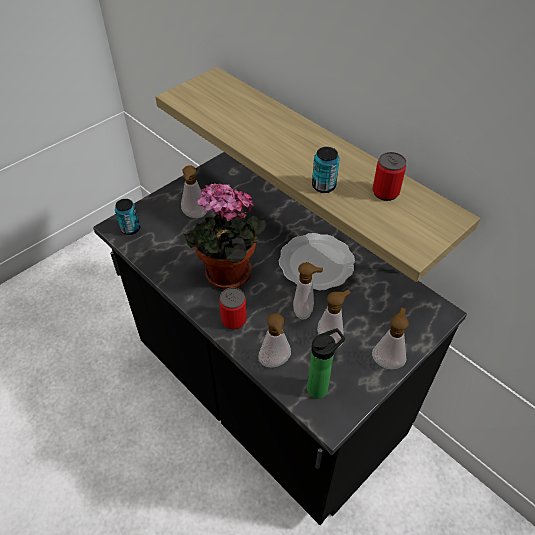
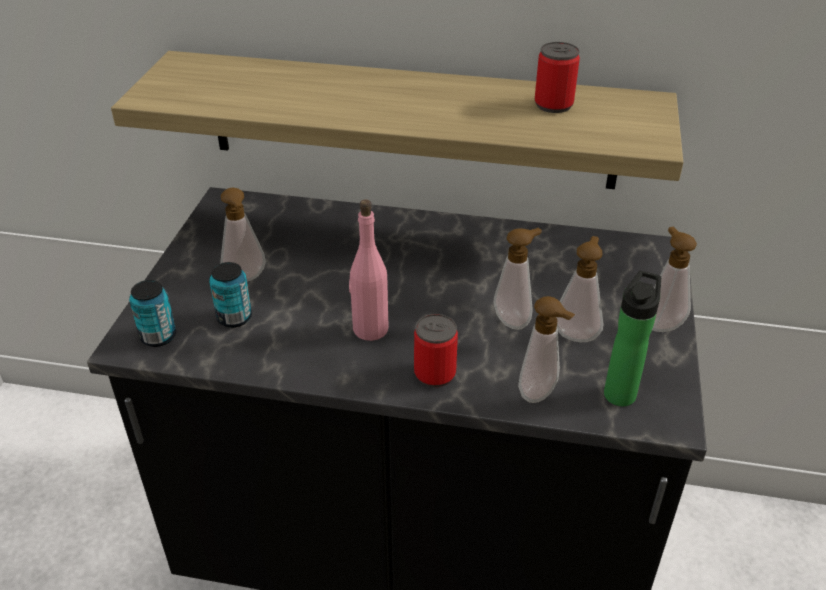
camera: 35 degrees left, 10 degrees down
(226, 276) = (370, 329): potted plant -> pink bottle
(317, 263) = (472, 262): plate -> none
(323, 186) = (476, 123): can -> can (234, 318)

